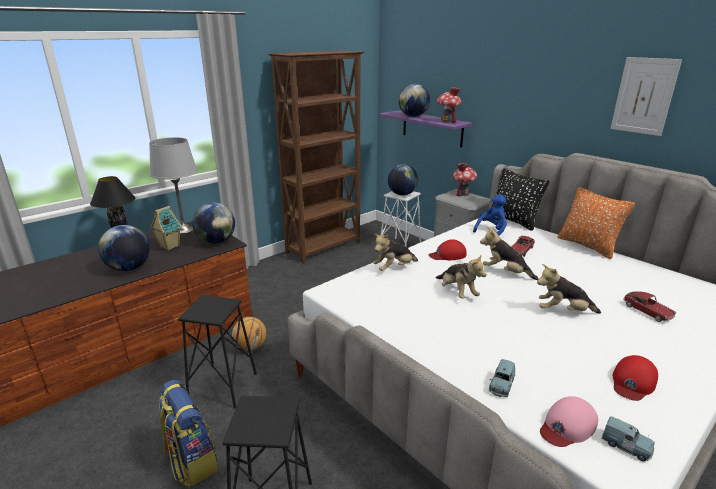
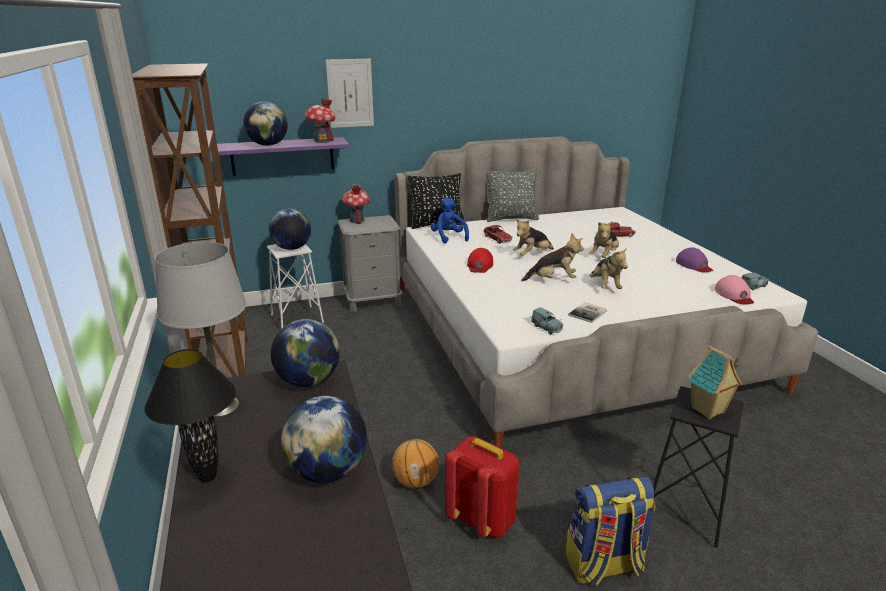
camera: 65 degrees left, 0 degrees up
(169, 246) = (278, 426): toy house -> toy house (708, 411)
(223, 386) = (483, 519): black stool -> red backpack
(394, 268) = (486, 293): plush toy -> plush toy (605, 286)
(401, 321) = (589, 313): none -> book
(501, 386) = (690, 301): blue toy car -> blue toy car (546, 328)
(587, 246) = (511, 219): orange pillow -> grey pillow
(632, 382) = (694, 265): red cap -> purple cap
(644, 96) = (509, 81): picture -> picture (350, 93)

